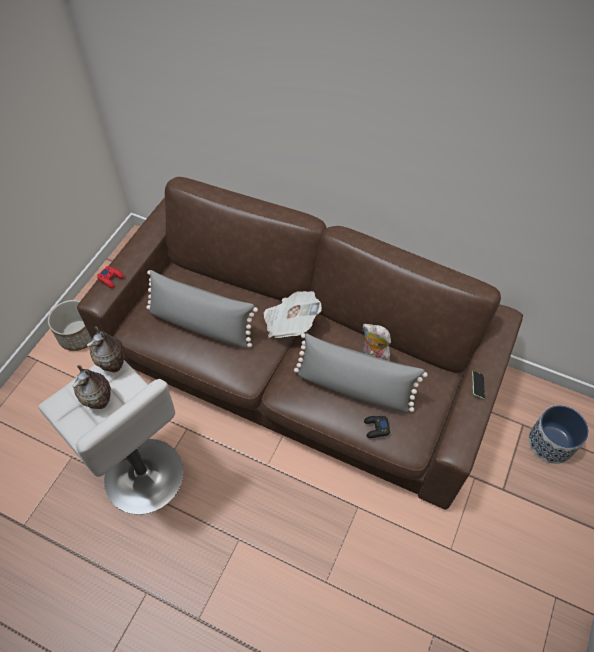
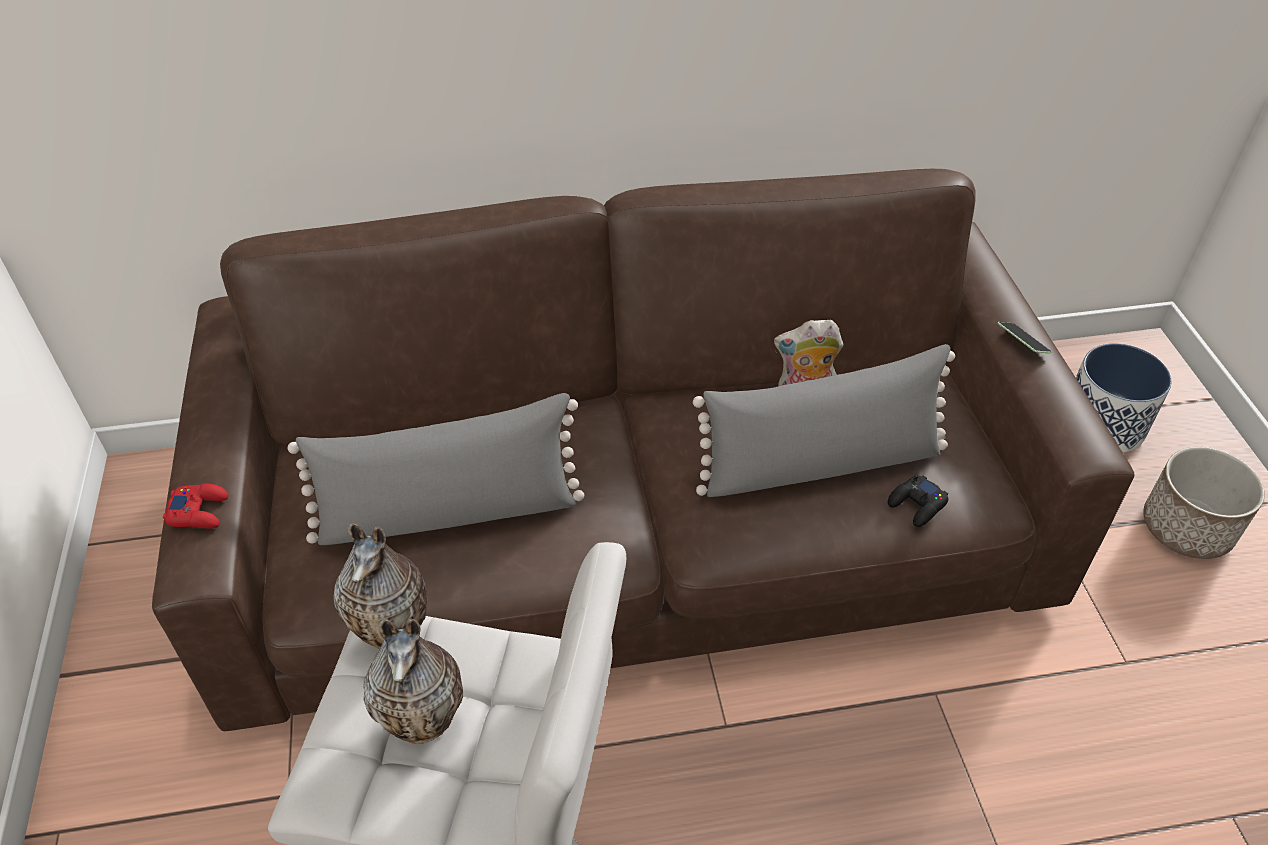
camera: 35 degrees left, 10 degrees down
(78, 335) = (130, 723): planter -> planter (1187, 528)
(290, 323) = (614, 426): newspaper -> none

